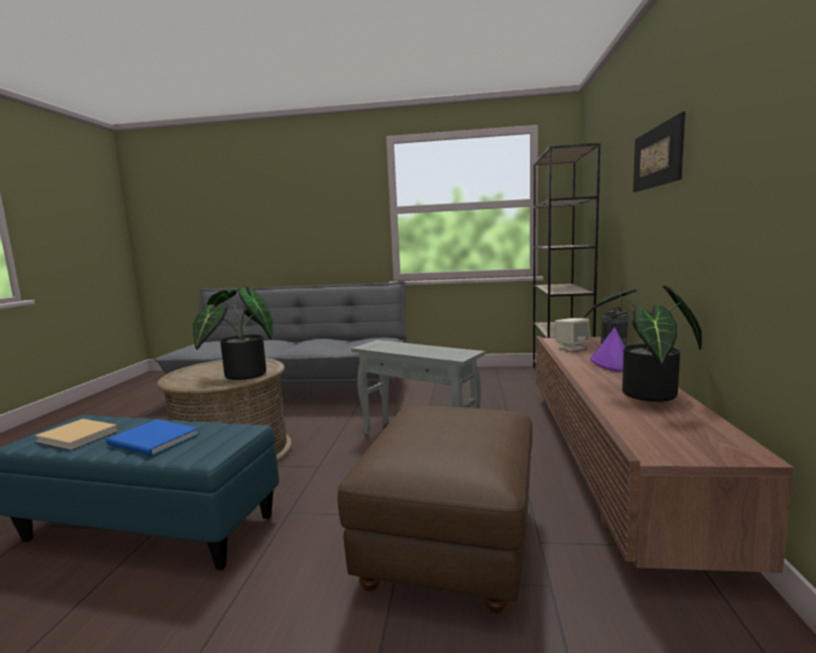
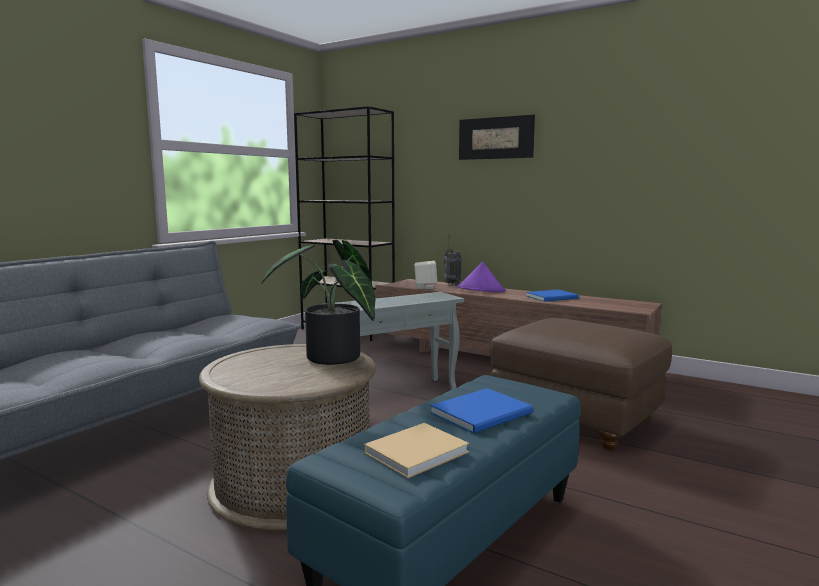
camera: 65 degrees left, 0 degrees up
(645, 395) = (553, 297): potted plant -> blue book

